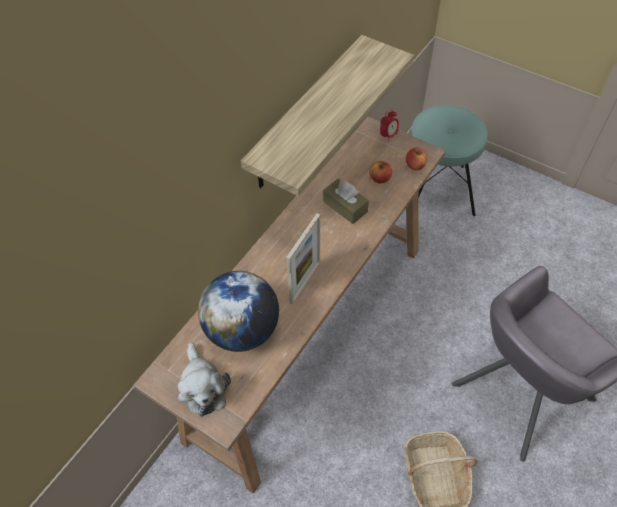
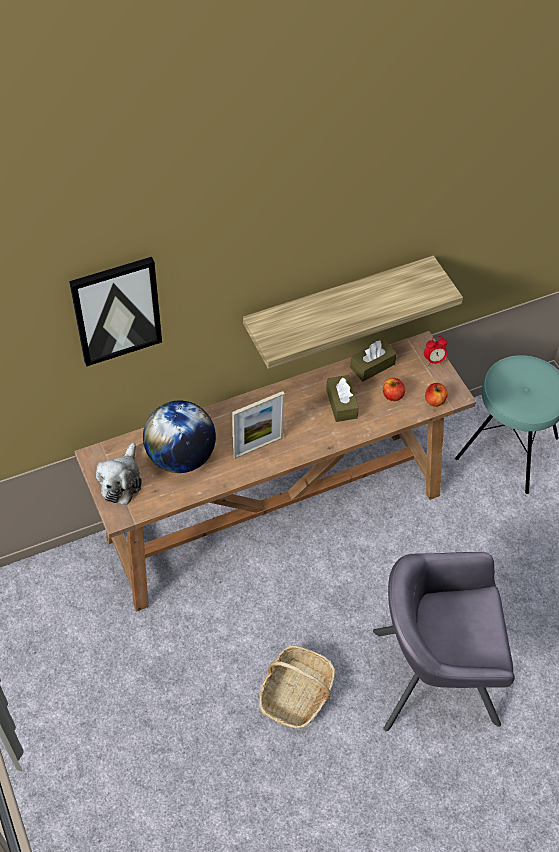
camera: 30 degrees right, 0 degrees up
(129, 205) = (116, 310): none -> picture
(344, 164) = (372, 366): none -> brown tissue box

